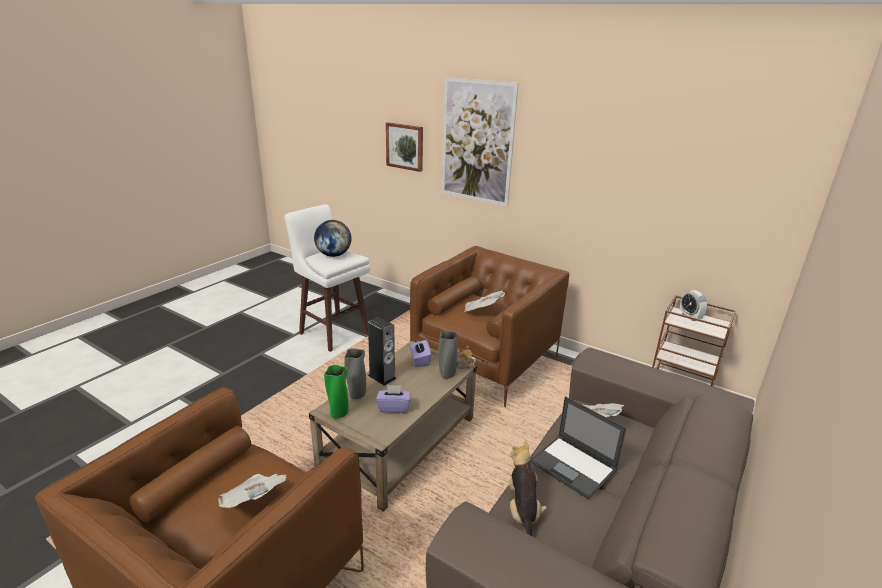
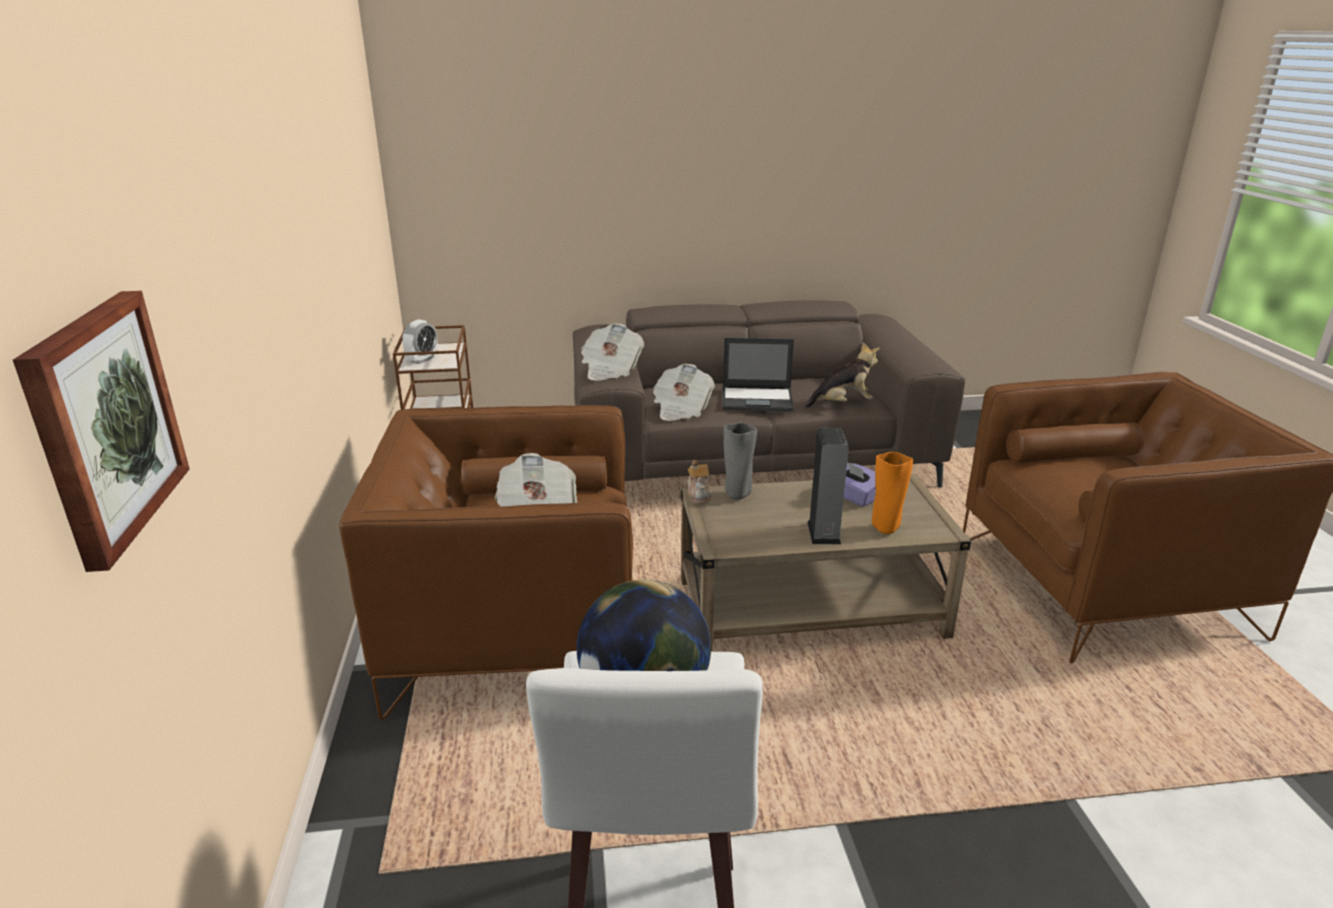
camera: 130 degrees left, 0 degrees up
(254, 501) = (1088, 471): newspaper -> newspaper (610, 370)
(338, 413) = (931, 520): green vase -> none
(357, 395) = (885, 529): grey vase -> orange vase
(420, 360) = (740, 526): purple tissue box -> none
(477, 142) = (221, 256): picture -> none
(523, 512) = (842, 404): plush toy -> plush toy turned 150 degrees counterclockwise
(574, 466) = (758, 399): laptop -> laptop turned 90 degrees clockwise

